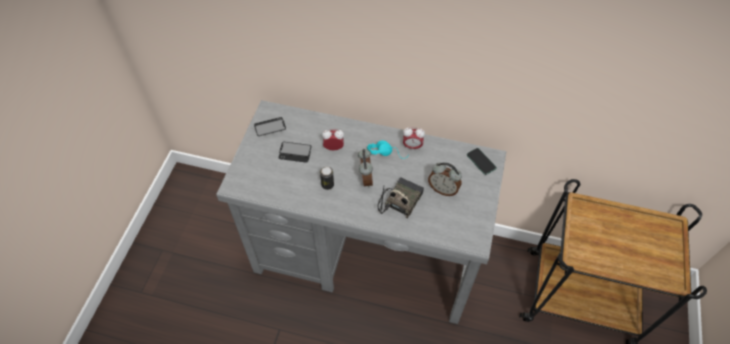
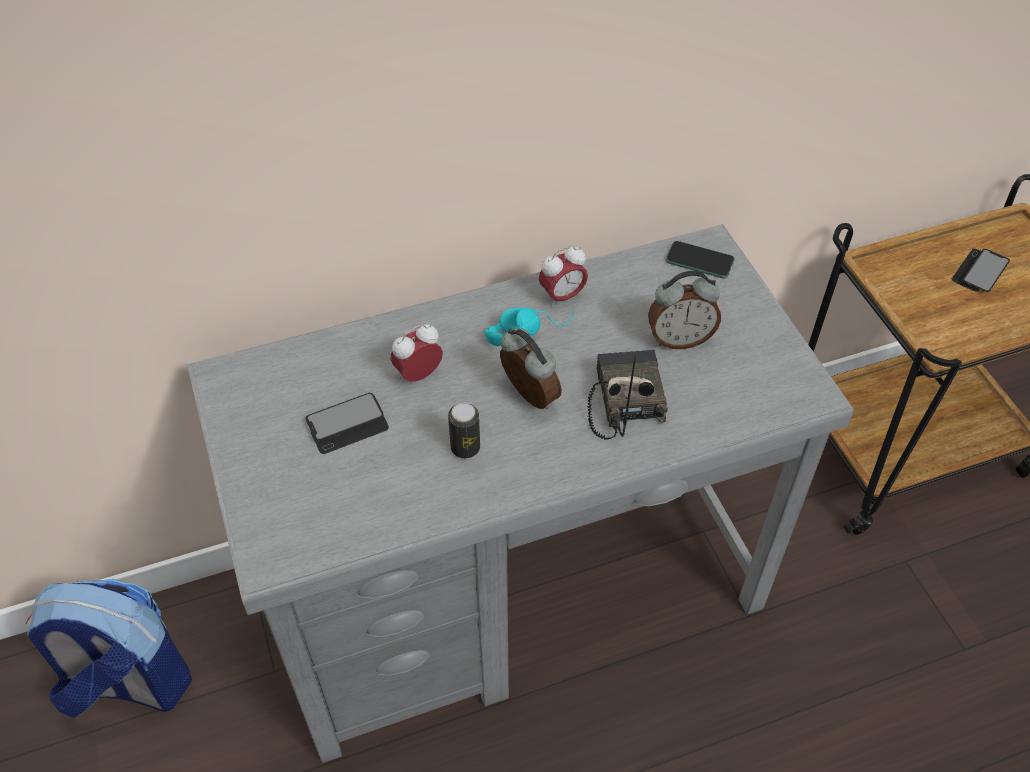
camera: 35 degrees left, 5 degrees down
(212, 203) = (128, 683): none -> backpack
(270, 127) = (252, 405): phone -> phone (979, 272)

